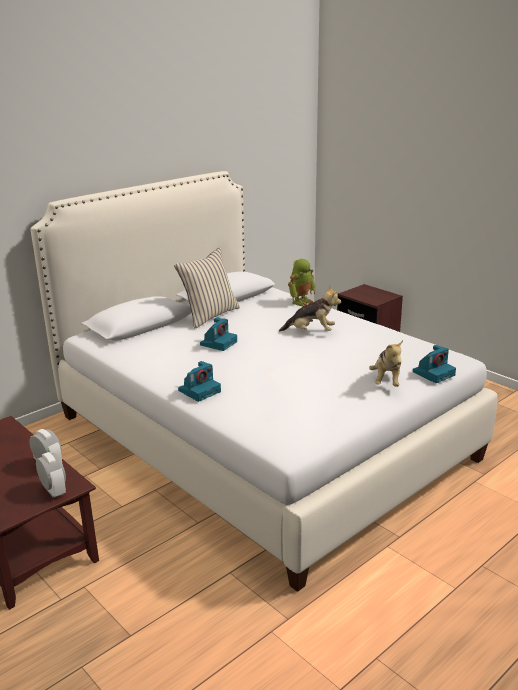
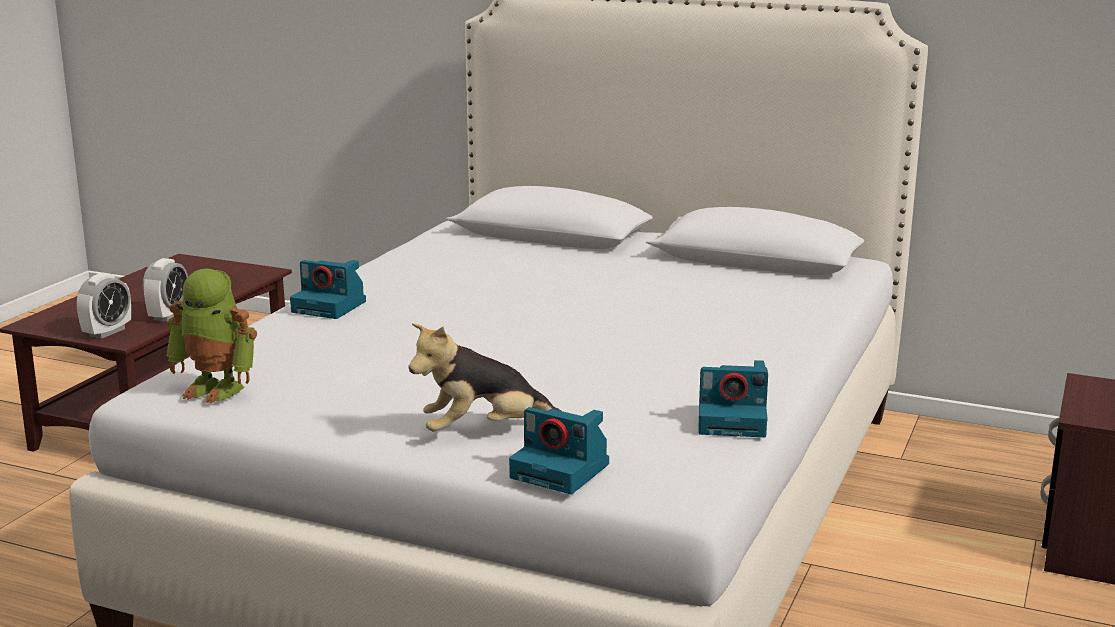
camera: 65 degrees right, 5 degrees down
(209, 315) = (647, 262): beige pillow -> none
(218, 343) = (528, 286): camera -> camera (733, 420)
(301, 302) = (817, 309): toy robot -> toy robot (217, 389)
(311, 332) = (665, 339): plush toy -> none

